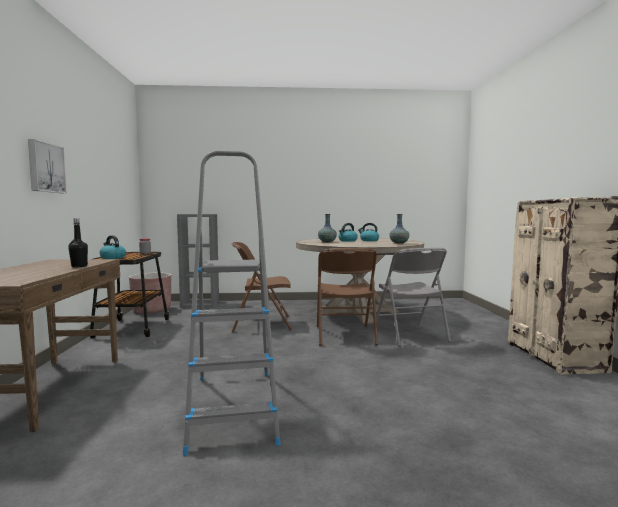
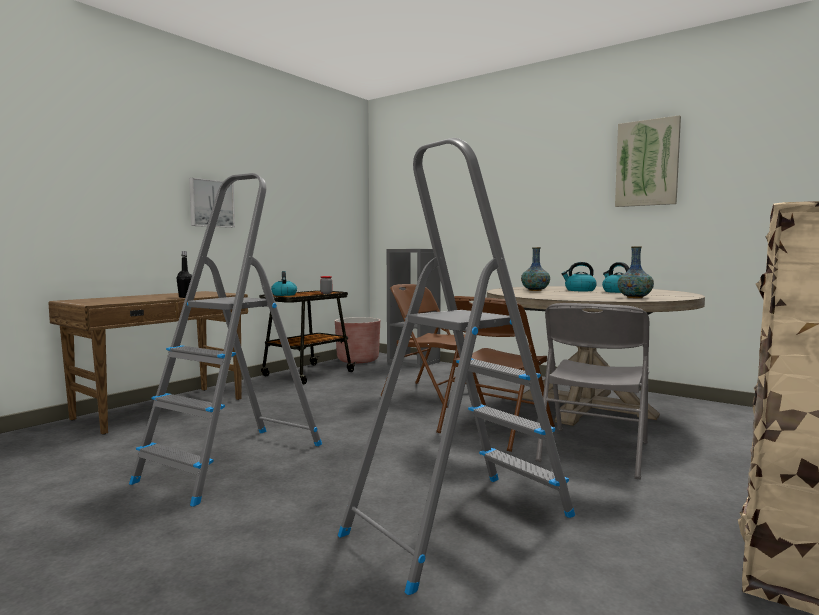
camera: 40 degrees right, 0 degrees up
(363, 163) = (647, 163): none -> picture
(437, 388) = (462, 524): none -> grey step ladder

